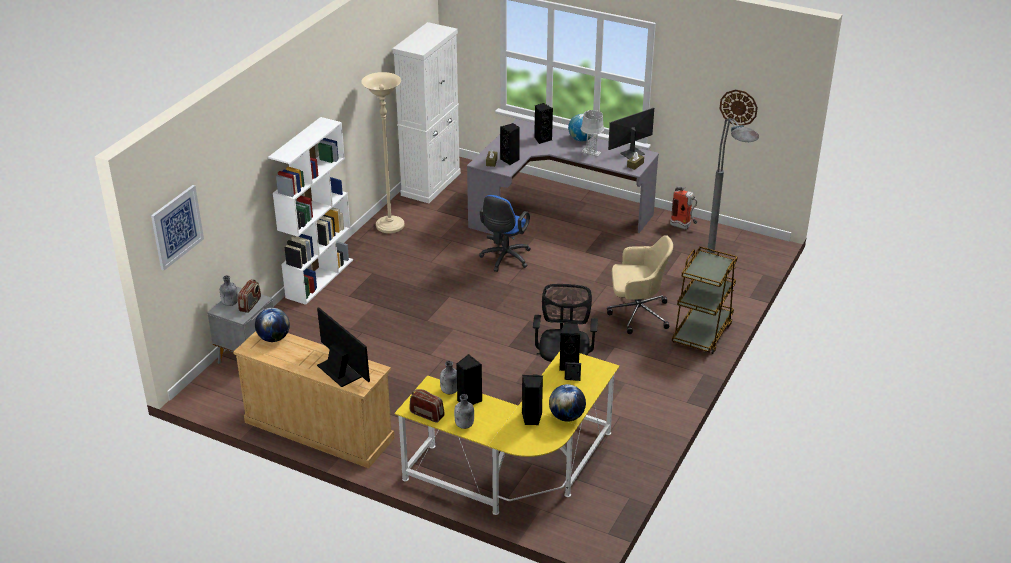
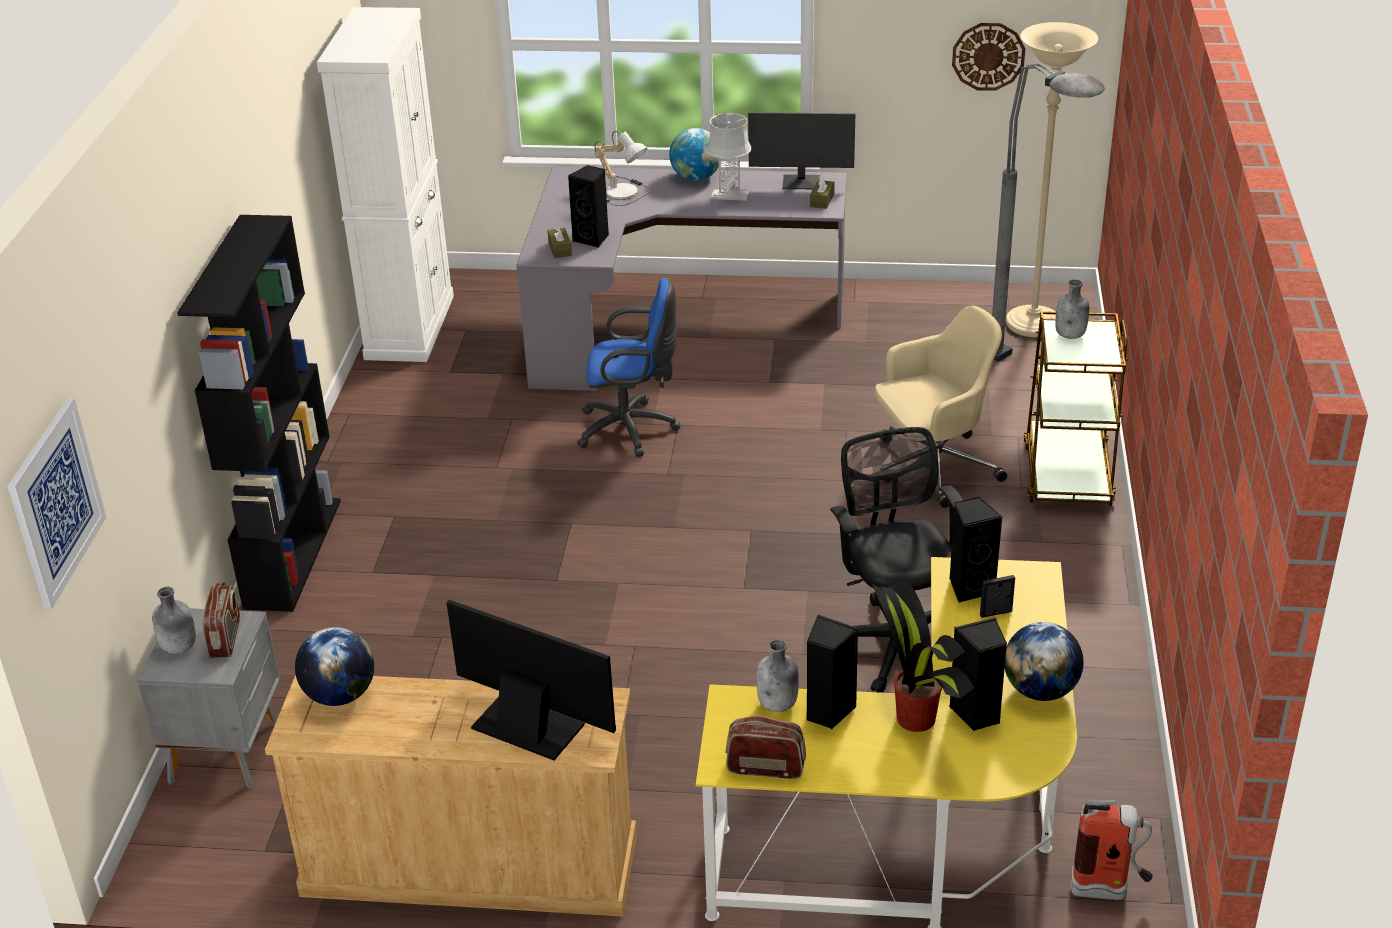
camera: 20 degrees left, 0 degrees up
(319, 278) = (292, 552): white bookcase -> black bookcase
(390, 226) = (376, 420): beige floor lamp -> beige floor lamp (1033, 325)
(464, 425) = (857, 767): grey bottle -> grey bottle (1070, 335)
(504, 259) = (632, 429): blue office chair -> blue office chair turned 90 degrees counterclockwise
(504, 412) = (915, 716): none -> potted plant
(542, 139) = (625, 191): black speaker -> table lamp
(631, 153) = (801, 183): monitor -> monitor turned 120 degrees counterclockwise
(683, 227) = (908, 300): fire extinguisher -> fire extinguisher (1109, 891)

